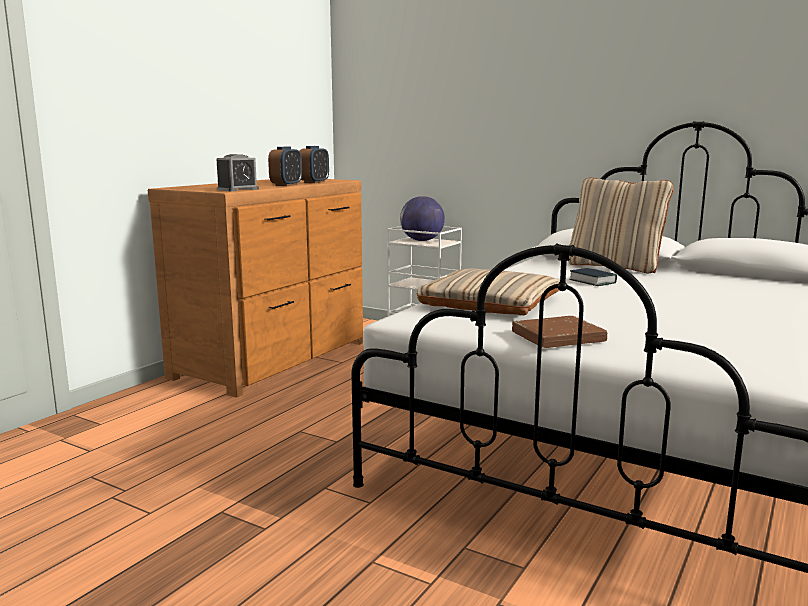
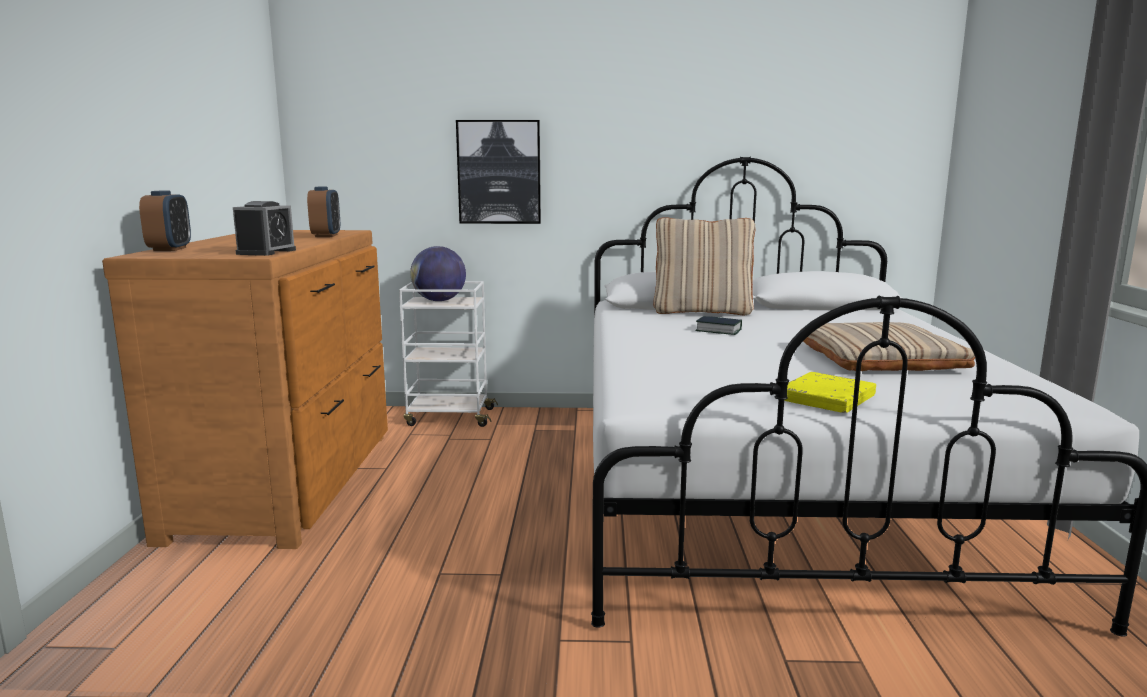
camera: 30 degrees left, 0 degrees up
(286, 185) = (307, 242): alarm clock -> alarm clock (170, 249)
(480, 136) = (499, 172): none -> picture
(489, 302) = (679, 368): beige pillow -> beige pillow (879, 359)
(558, 338) = (826, 399): brown book -> yellow book

